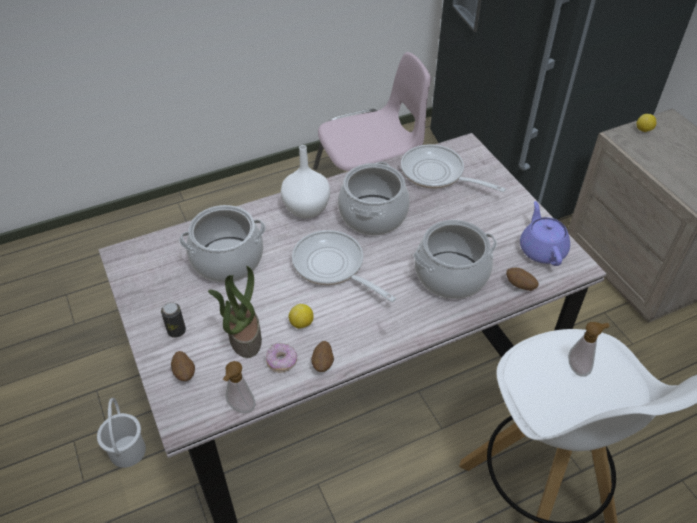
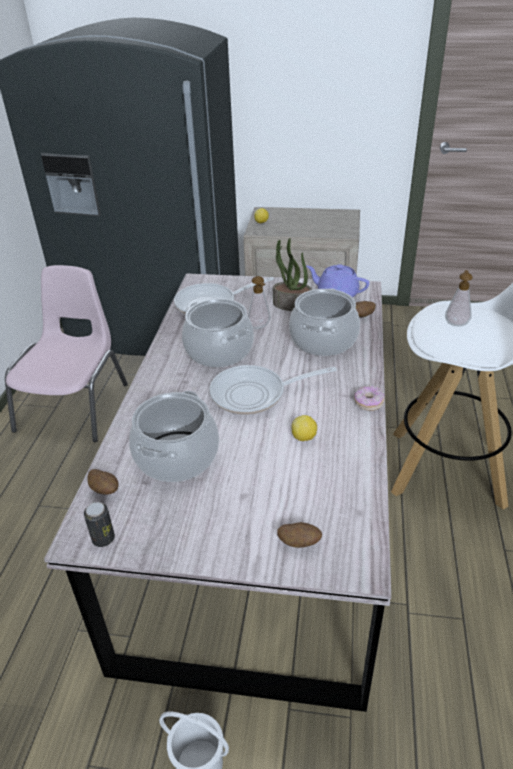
camera: 55 degrees left, 10 degrees down
(176, 331) = (237, 529): can -> can (103, 539)
(240, 408) = (374, 516): soap dispenser -> soap dispenser (260, 327)
(244, 337) = (288, 481): potted plant -> potted plant (291, 305)
(282, 362) = (338, 467): donut -> donut (368, 403)
(307, 208) = (168, 382): white vase -> none
(323, 363) = (360, 442): potato -> potato (105, 490)

